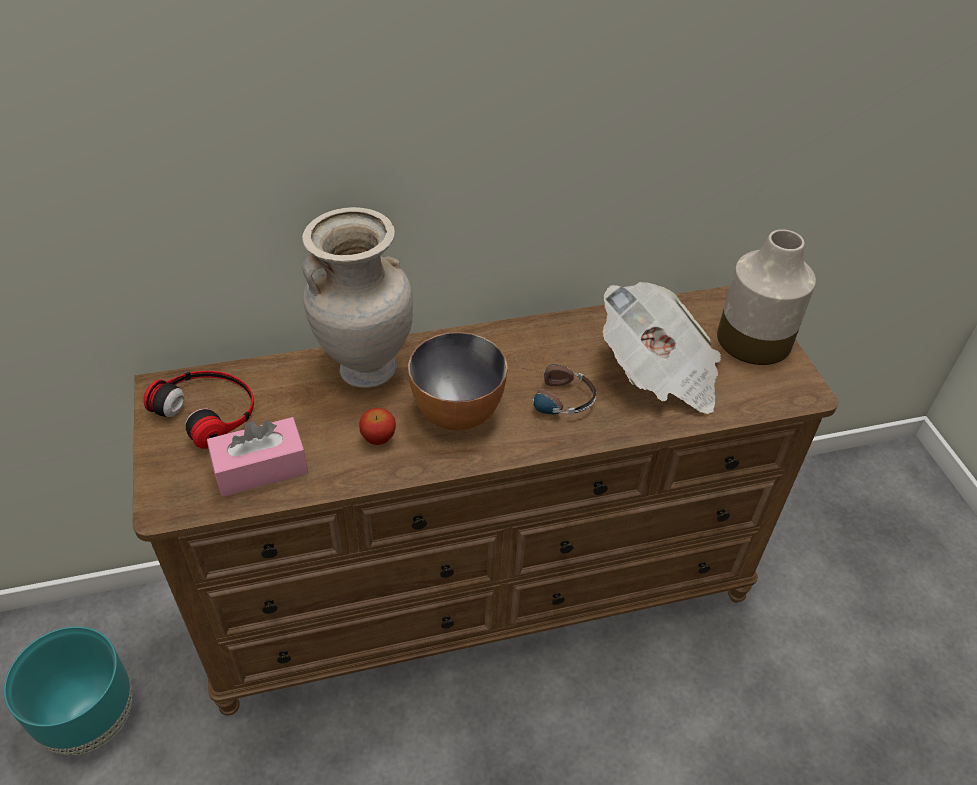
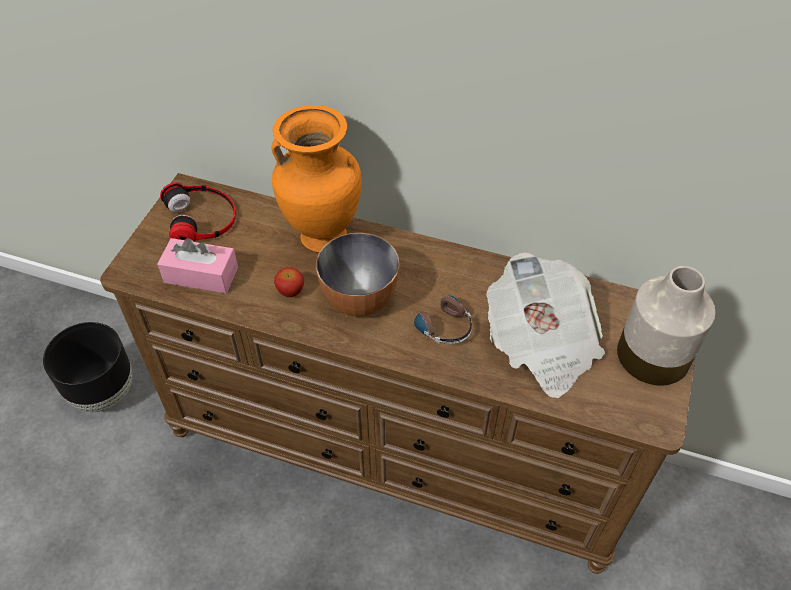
camera: 35 degrees right, 5 degrees up
(90, 720) = (103, 392): turquoise planter -> black planter
(366, 369) = (323, 236): beige vase -> orange vase

